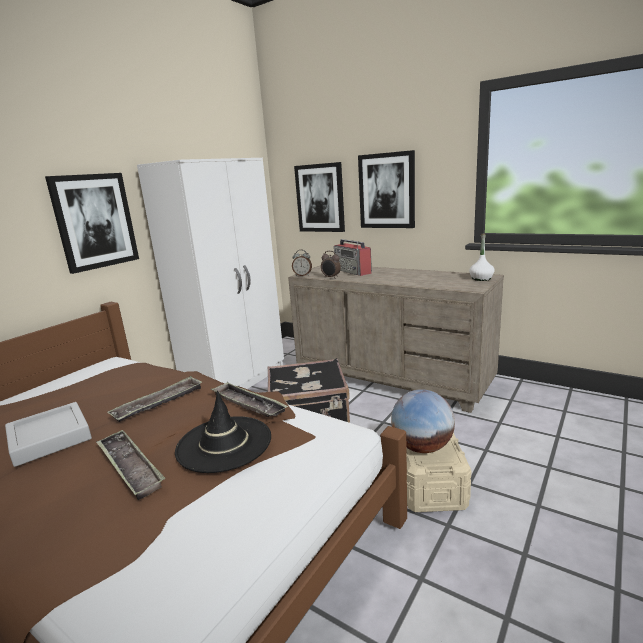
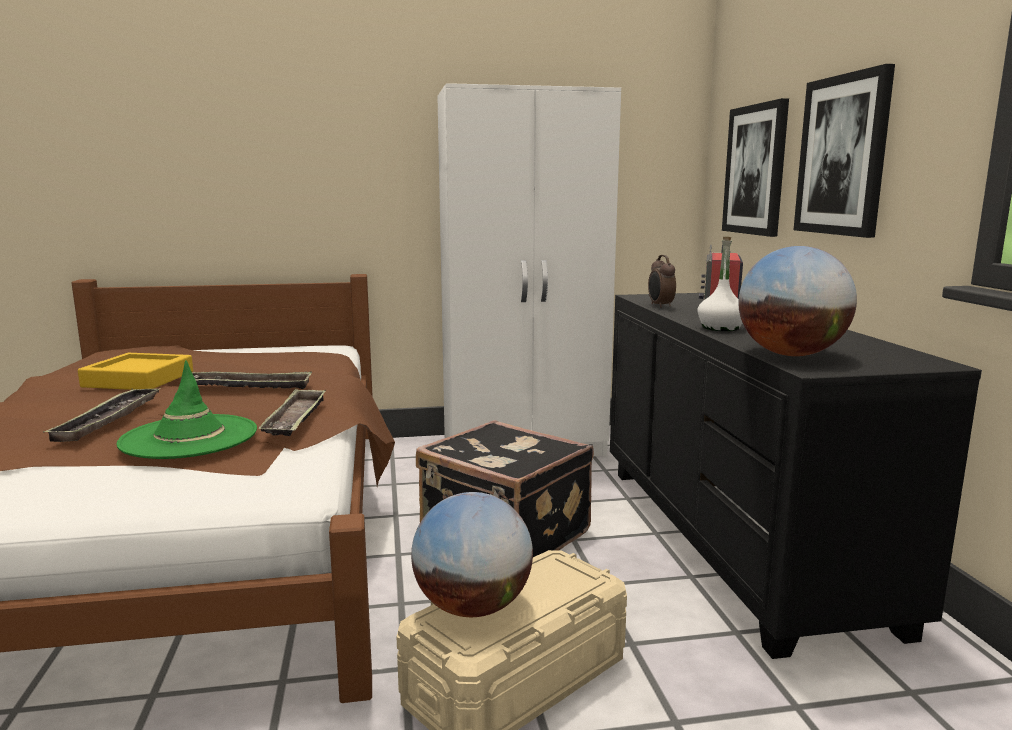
camera: 45 degrees right, 5 degrees down
(50, 438) = (138, 379): grey tray -> yellow tray
(95, 221) = (367, 166): picture -> none
(224, 444) = (189, 437): black hat -> green hat
(302, 275) = (637, 296): alarm clock -> none
(391, 379) = (733, 540): beige dresser -> black dresser
(450, 285) = (791, 354): none -> globe
(481, 278) = (897, 362): white bottle -> white bottle (720, 328)

